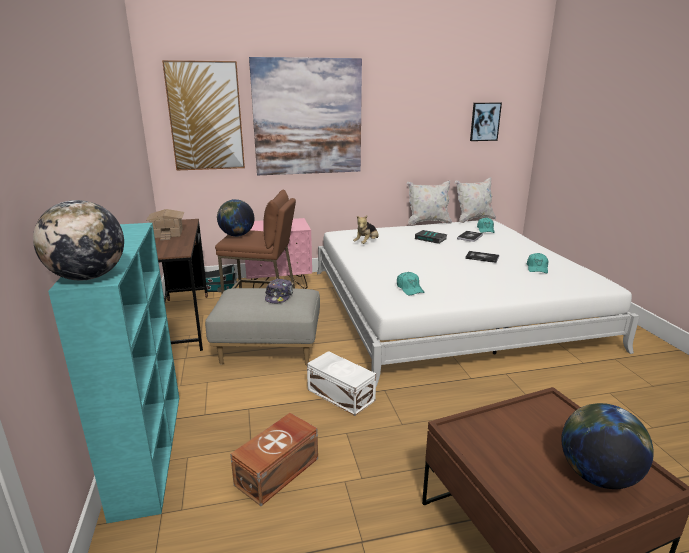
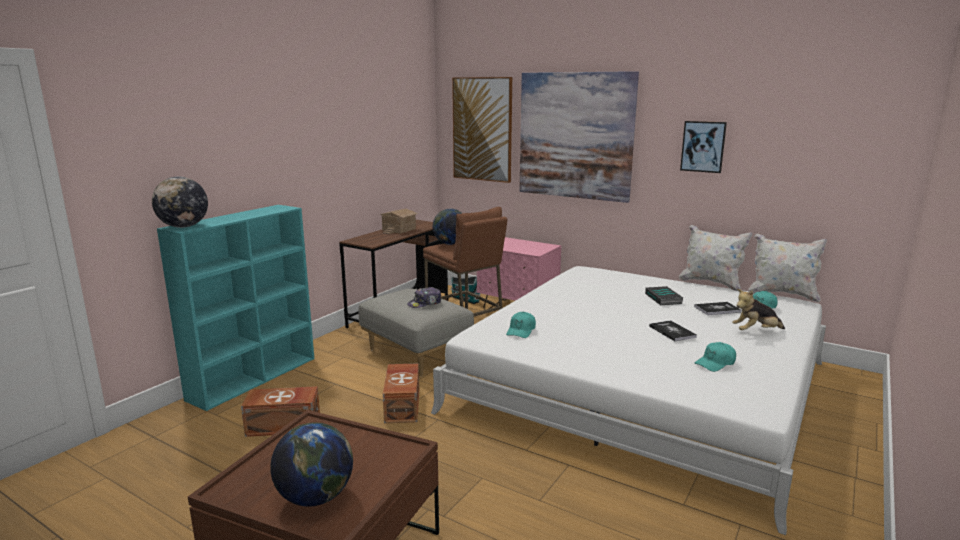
camera: 45 degrees right, 5 degrees down
(340, 394) = (403, 405): white storage box -> brown storage box
(367, 243) = (586, 284): plush toy -> plush toy (756, 332)
(485, 121) = (819, 156): picture -> picture (703, 146)

